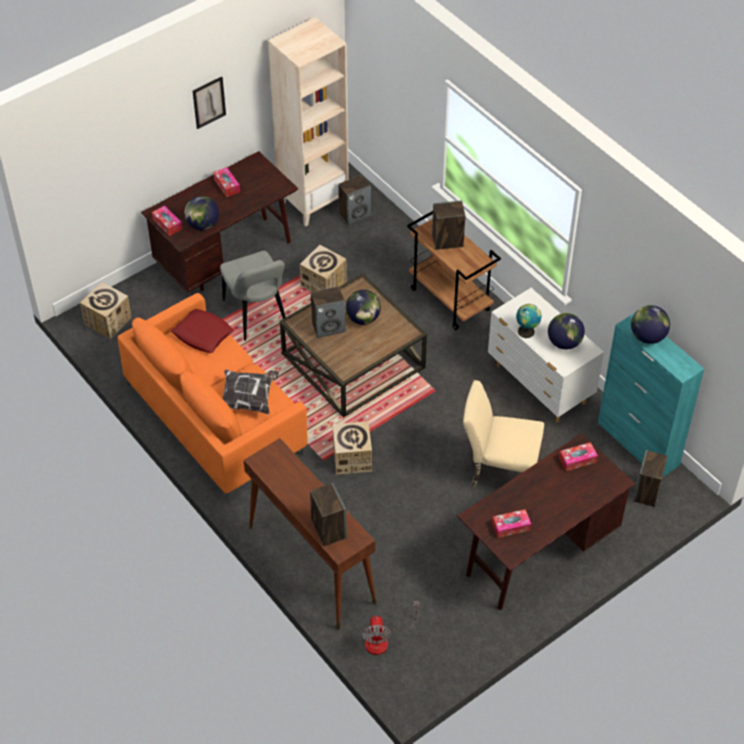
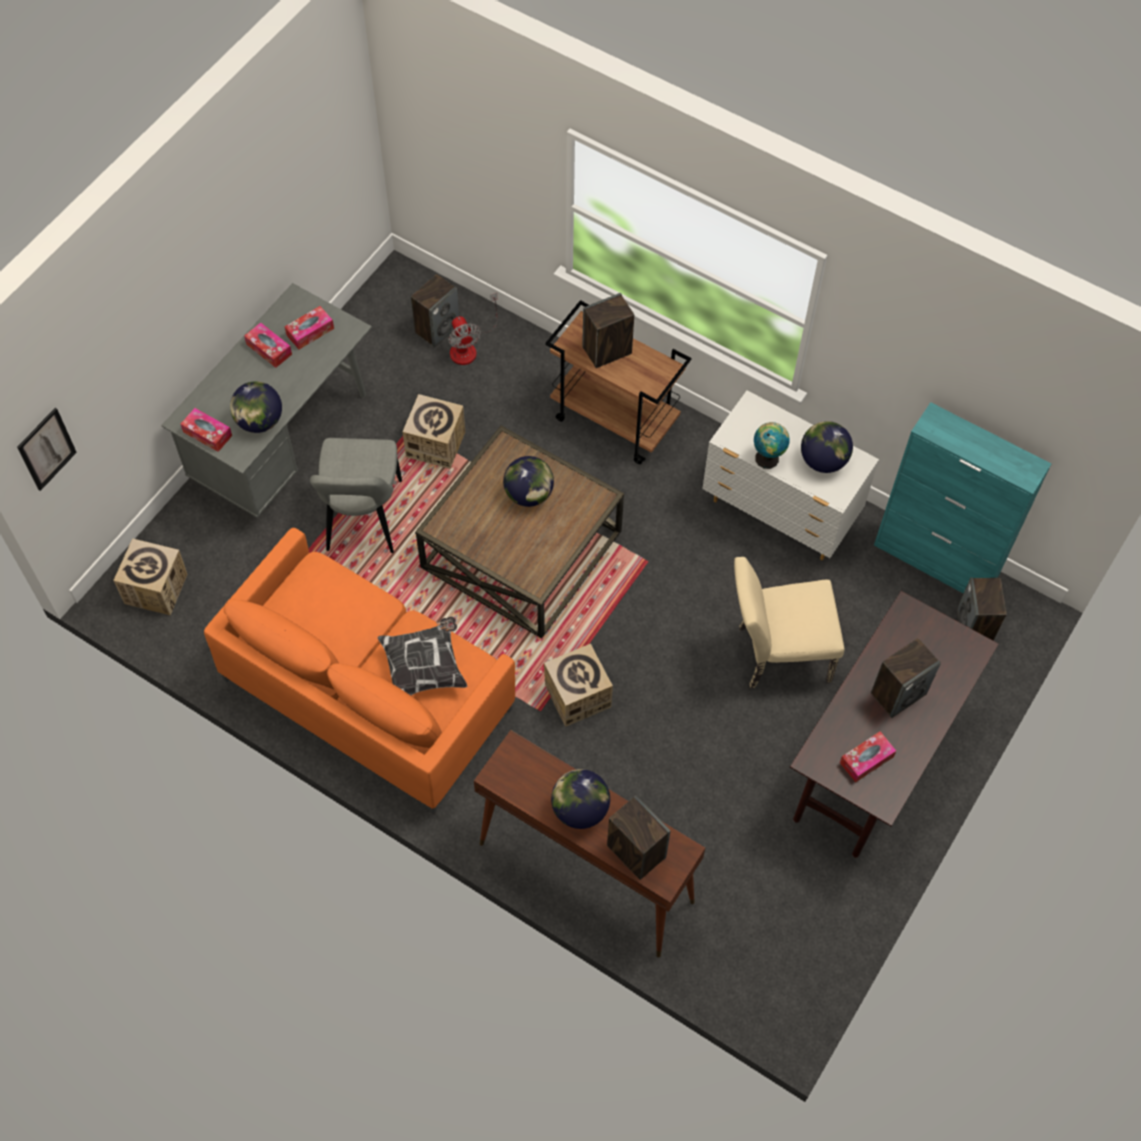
camera: 20 degrees left, 10 degrees up
(202, 334) = (319, 587): red pillow -> none
(209, 102) = (220, 243): picture -> picture (46, 449)
(226, 257) = (285, 443): brown desk -> grey desk
(256, 316) = (363, 520): grey chair -> grey chair turned 45 degrees clockwise
(313, 203) = (373, 326): beige bookcase -> none
(328, 327) = (487, 521): speaker -> speaker (898, 693)
(383, 639) = (724, 951): fan -> fan (469, 346)
(577, 460) = (912, 632): tissue box -> tissue box (310, 332)
(647, 336) = (960, 436): globe -> globe (580, 809)

